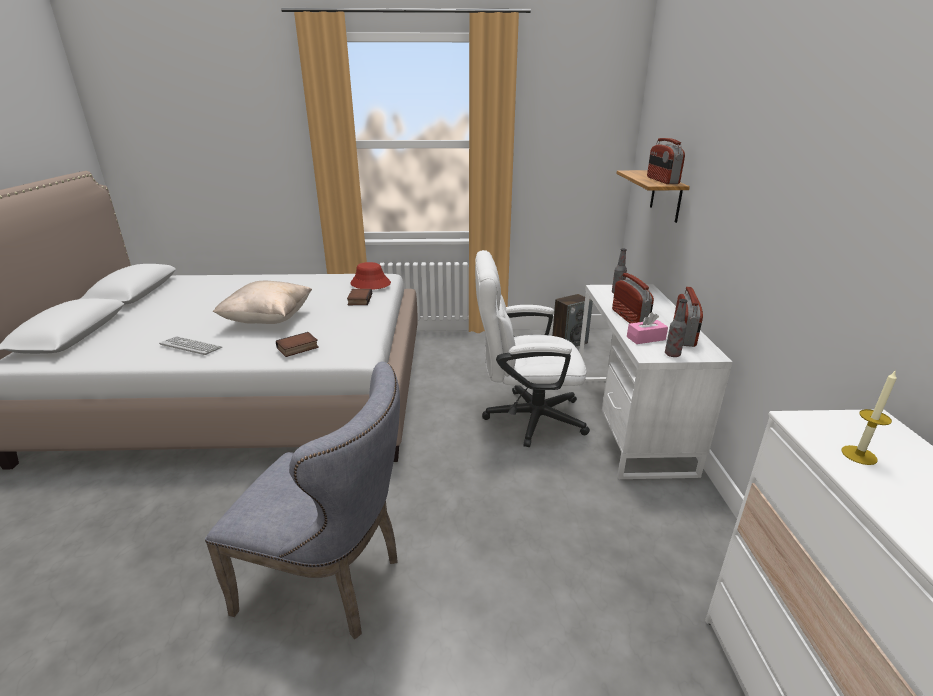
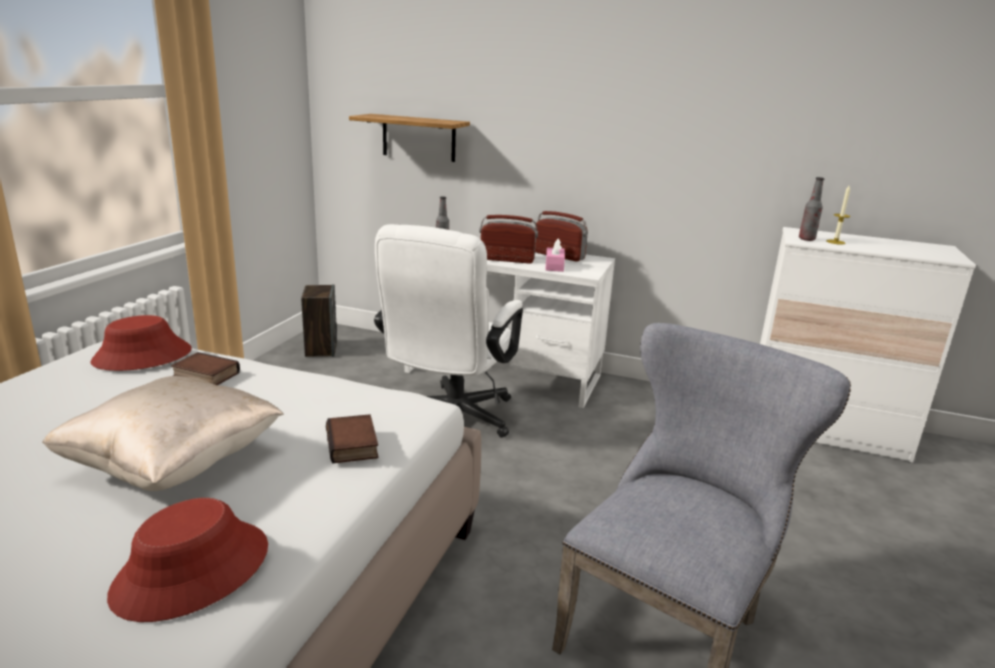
camera: 70 degrees left, 5 degrees down
(191, 346) = (192, 571): keyboard -> red hat
(662, 180) = (433, 120): radio -> none
(672, 354) = (591, 268): bottle -> bottle (806, 239)

